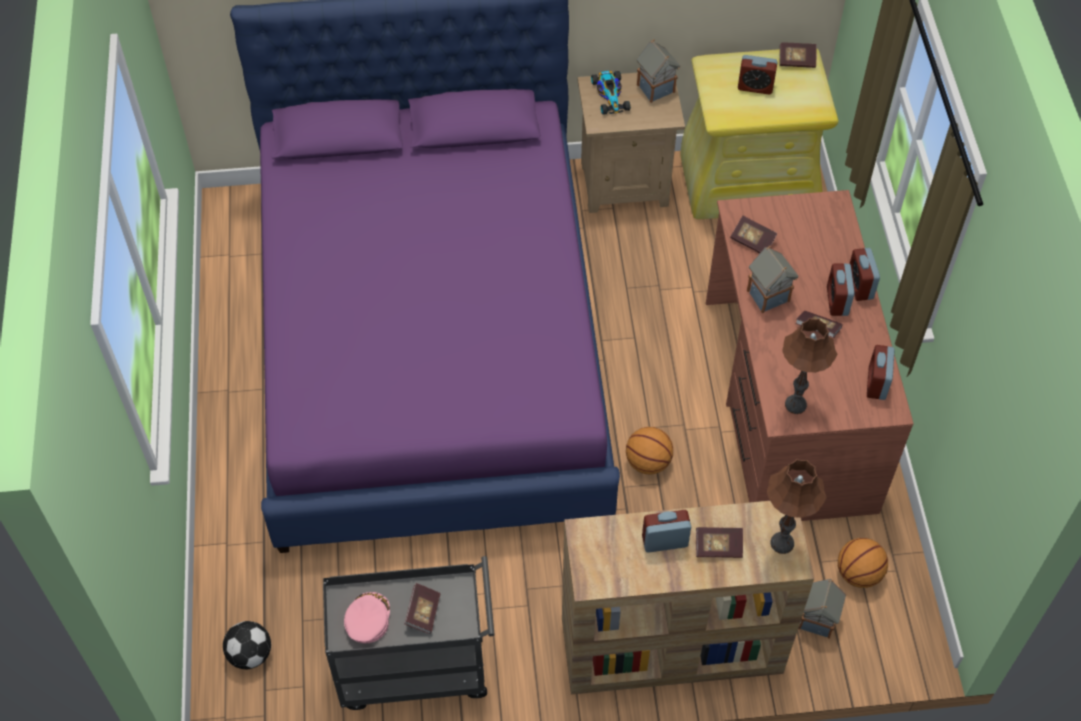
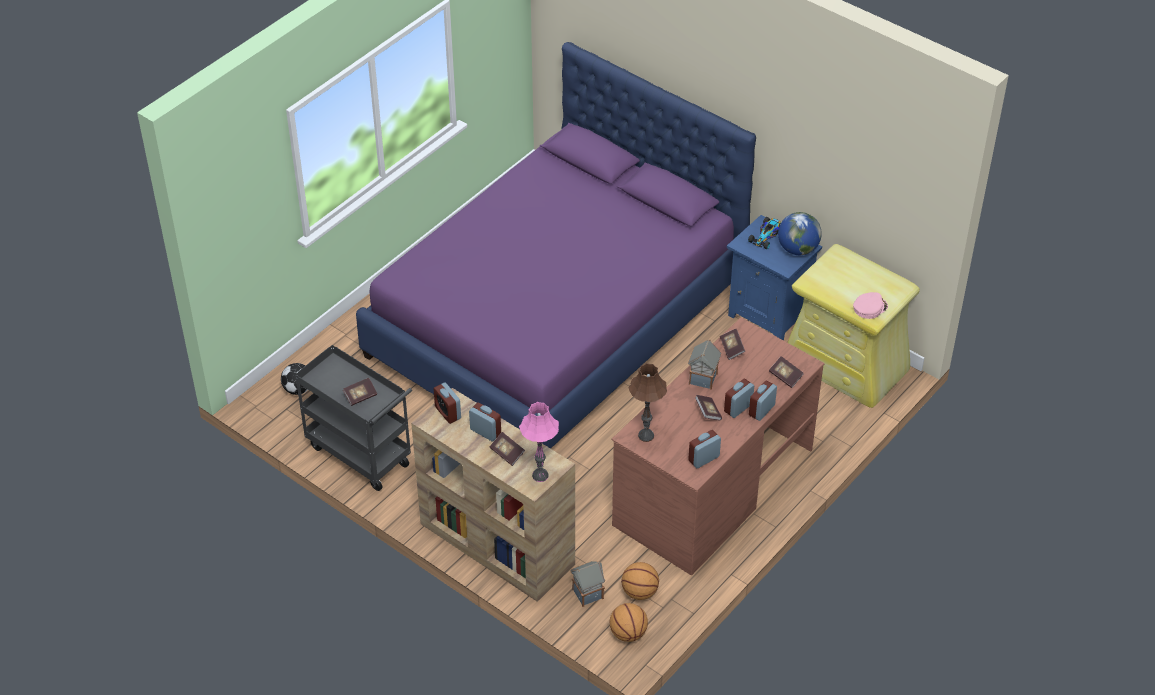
camera: 45 degrees right, 10 degrees down
(367, 619) = (333, 379): pink cap -> pink cap (869, 308)
(626, 186) = (768, 316): beige nightstand -> blue nightstand
(647, 462) = (596, 455): basketball -> basketball (627, 633)
(656, 89) = (798, 249): toy house -> globe
(755, 87) = (849, 281): alarm clock -> alarm clock (448, 413)
(782, 543) = (540, 476): brown table lamp -> pink table lamp
(796, 61) = (894, 284): book -> book (785, 376)

